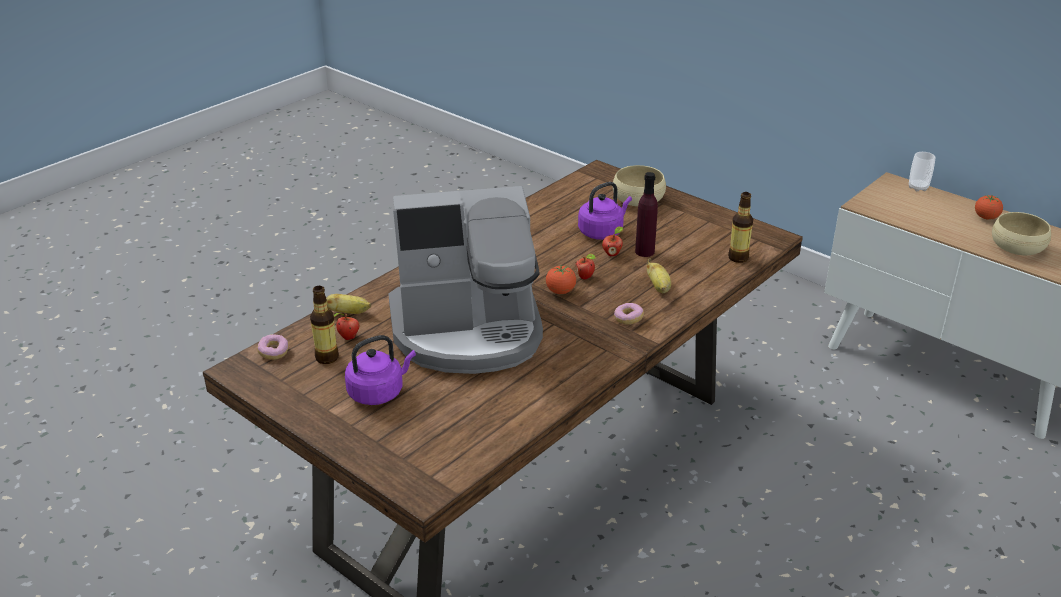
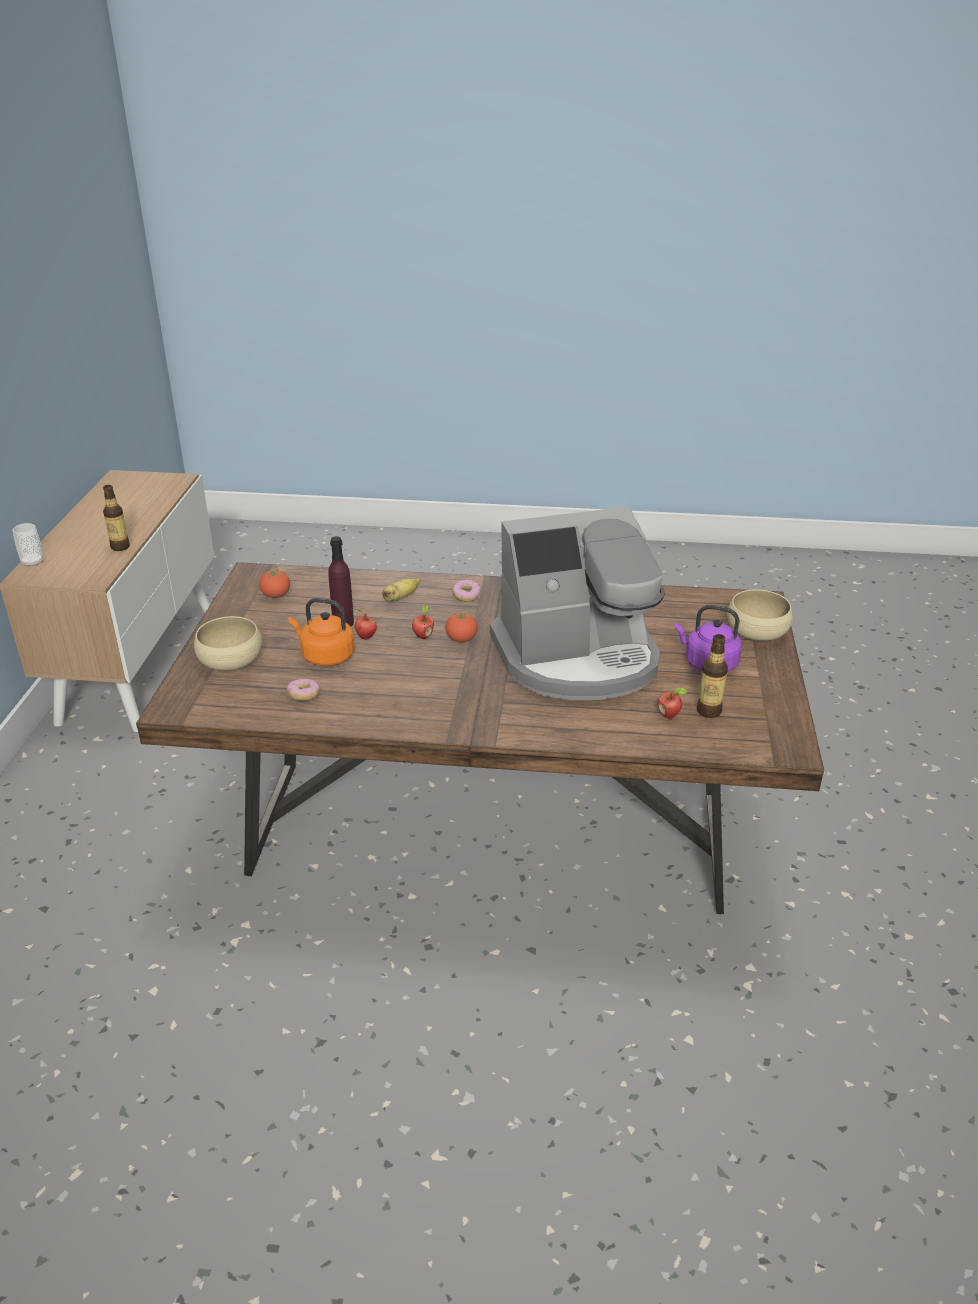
camera: 125 degrees left, 0 degrees up
(273, 352) = (745, 744): donut -> donut (304, 695)
(348, 312) = (637, 735): banana -> none
(468, 332) = (578, 659): coffee machine -> coffee machine turned 120 degrees clockwise
(602, 232) = (325, 656): purple kettle -> orange kettle
(738, 258) = (309, 578): bottle -> bottle (120, 547)
(986, 217) = (84, 526): tomato -> tomato (276, 596)
(1017, 247) = (136, 508): beige bowl -> beige bowl (757, 631)

